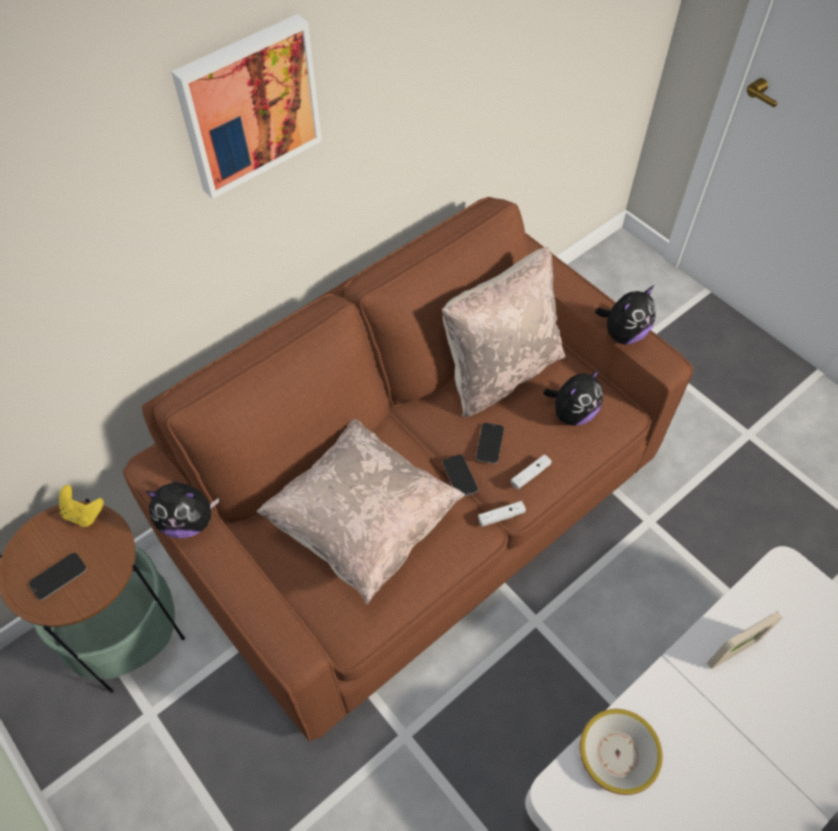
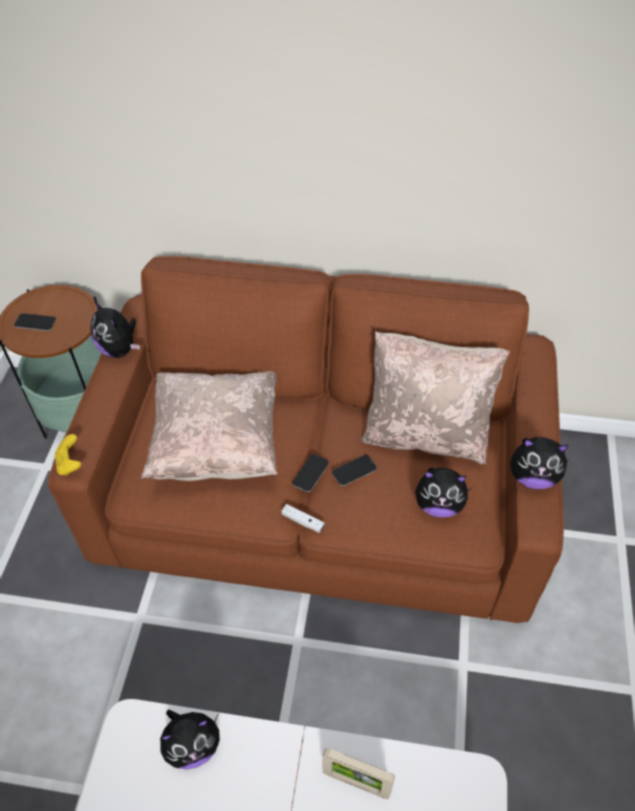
camera: 50 degrees right, 5 degrees down
(84, 514) = (83, 302): yellow game controller -> yellow game controller (70, 464)
(248, 105) = (297, 74): picture -> none
(530, 474) = (354, 514): white game controller -> none
(617, 753) = (193, 745): bowl -> plush toy

